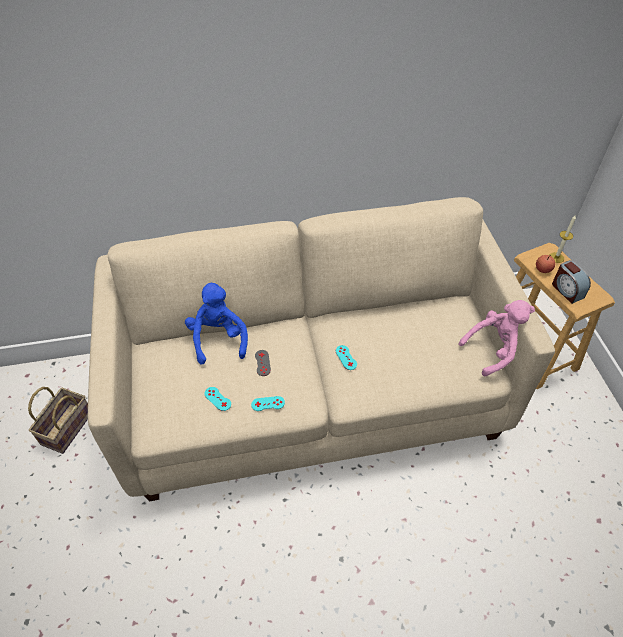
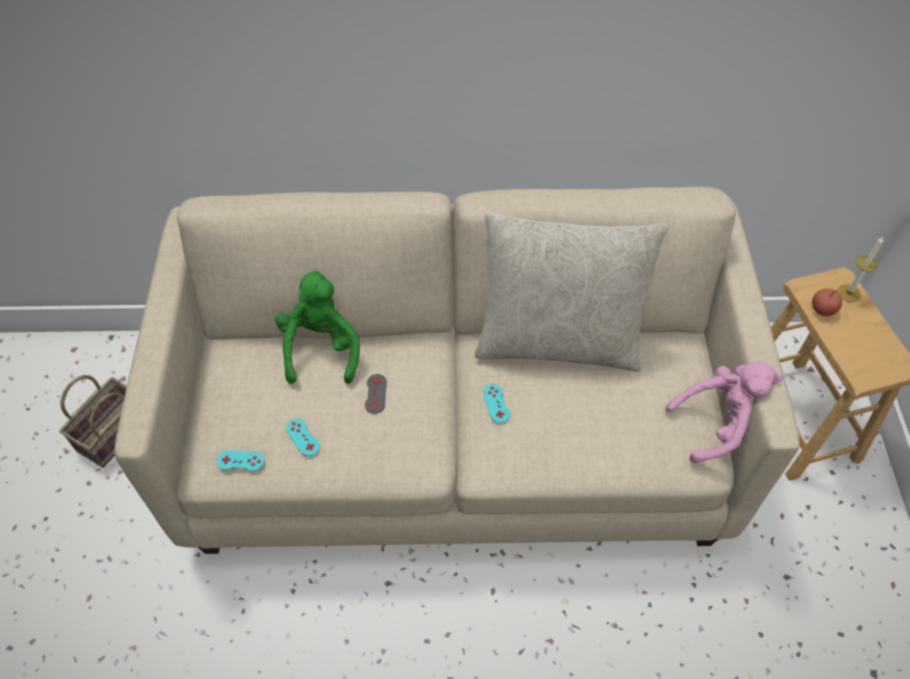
camera: 10 degrees right, 5 degrees up
(218, 338) = (321, 348): blue plush toy -> green plush toy
(268, 403) = (371, 455): turquoise game controller -> turquoise game controller (240, 461)
(378, 312) = (558, 341): none -> beige pillow
(567, 290) = (851, 348): alarm clock -> none

